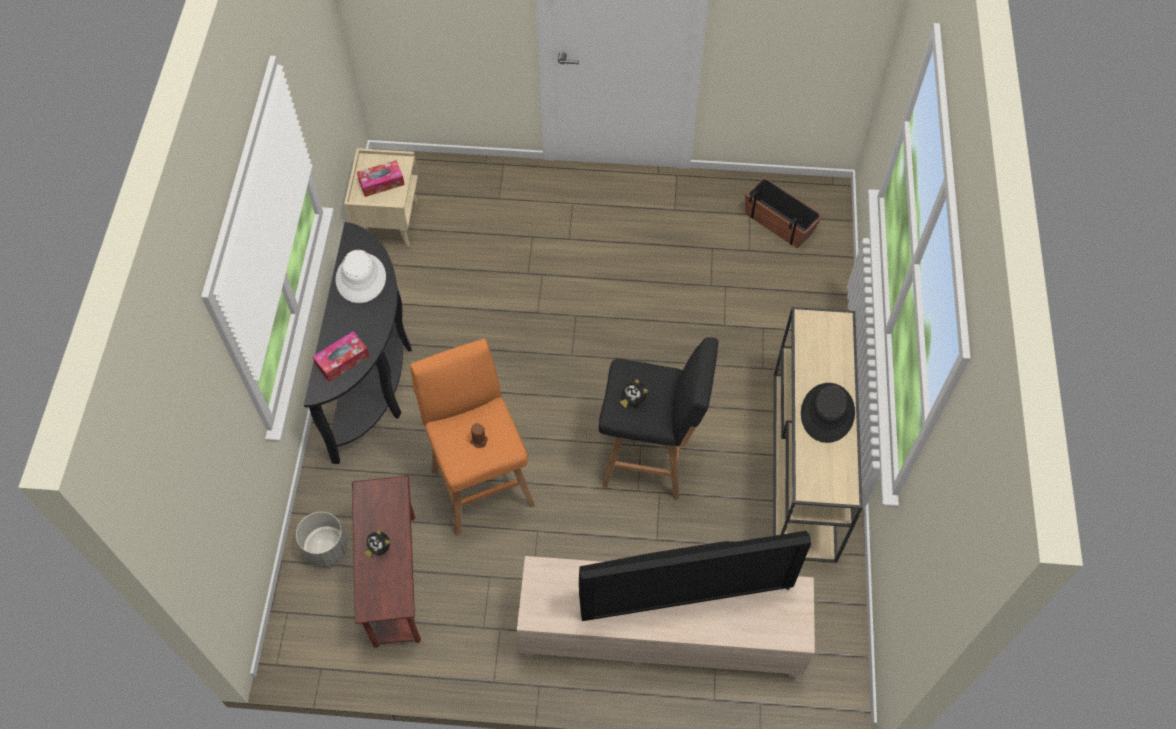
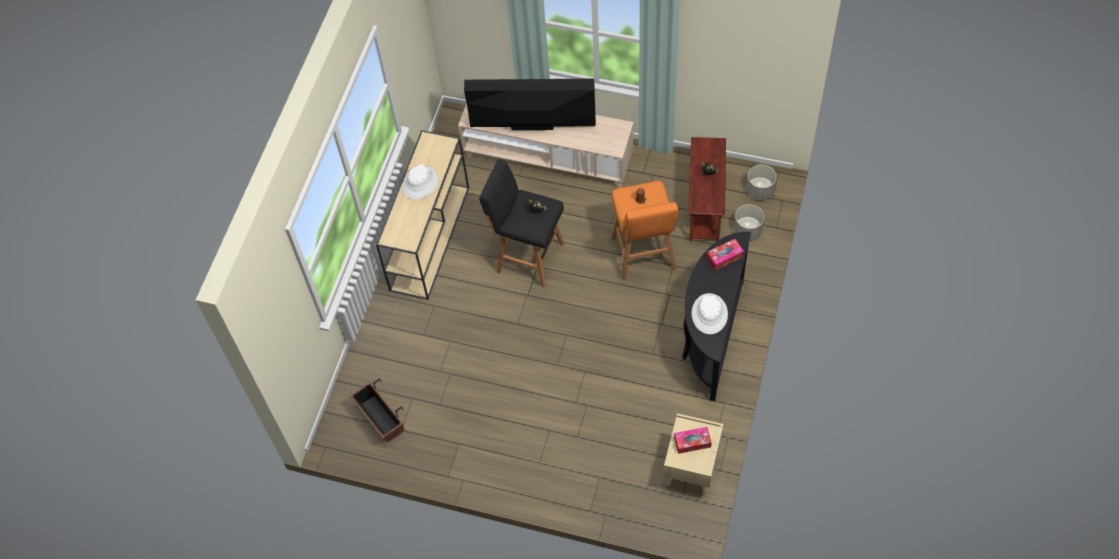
camera: 165 degrees left, 0 degrees up
(307, 623) = (760, 191): none -> grey planter
(827, 413) = (420, 183): black hat -> white hat

